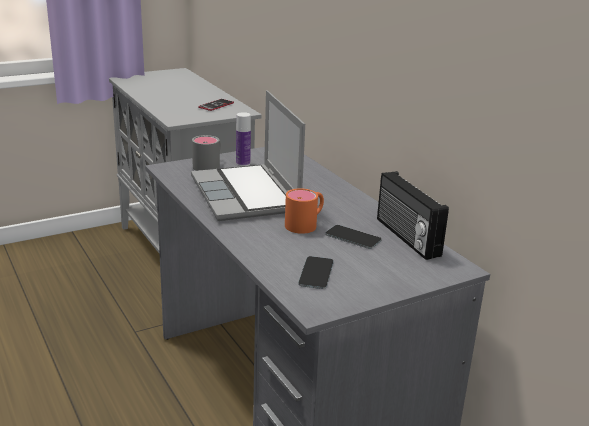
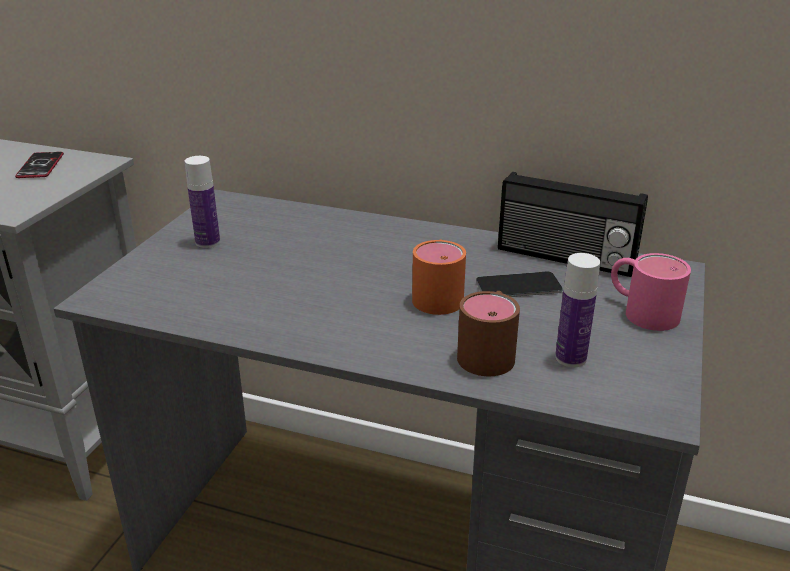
camera: 40 degrees left, 5 degrees up
(209, 165) = (161, 264): grey mug -> none
(247, 195) = (295, 288): laptop -> none
(283, 253) = (489, 351): none -> brown mug
(316, 273) = (570, 358): phone -> bottle
(396, 274) = (641, 311): none -> pink mug

